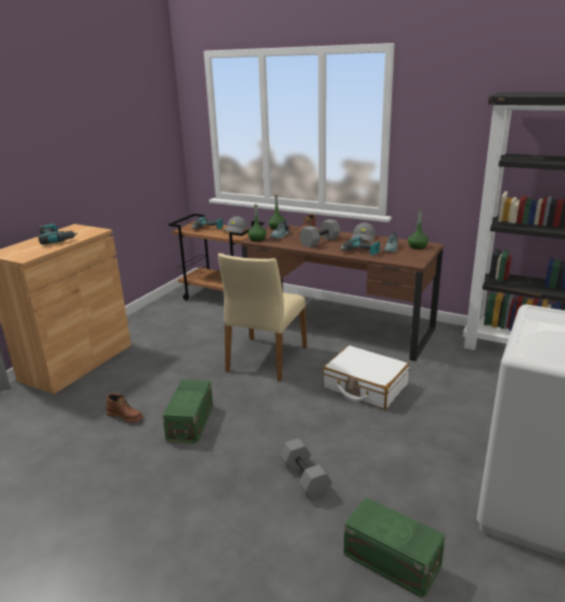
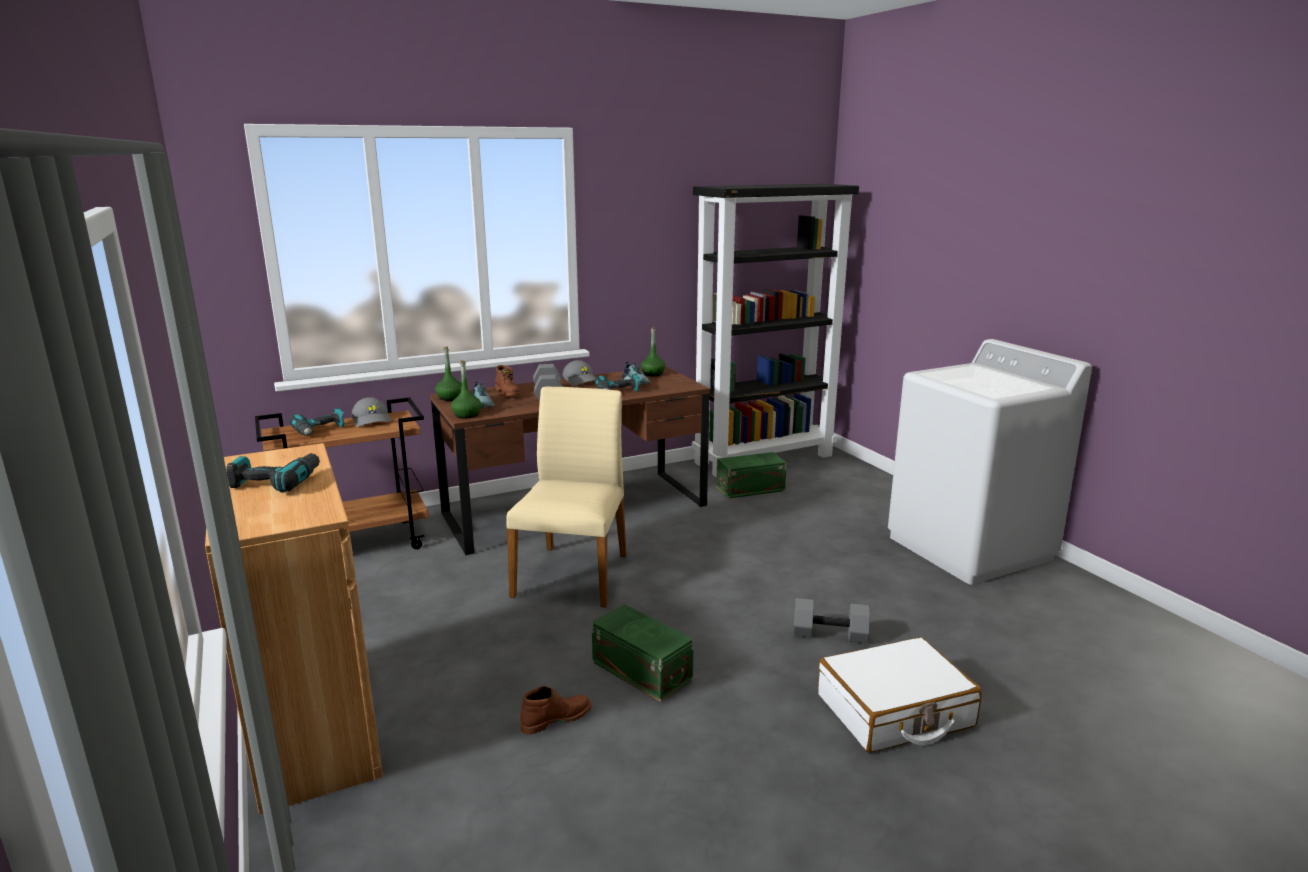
camera: 55 degrees left, 5 degrees down
(265, 359) = (573, 574): beige chair -> beige chair turned 135 degrees counterclockwise
(365, 386) = (715, 545): white suitcase -> white suitcase (895, 711)
(392, 562) = (980, 637): green storage box -> green storage box (751, 489)

